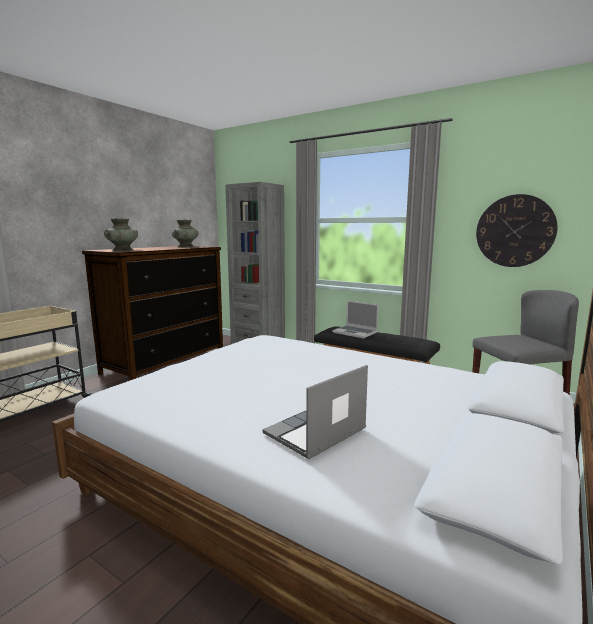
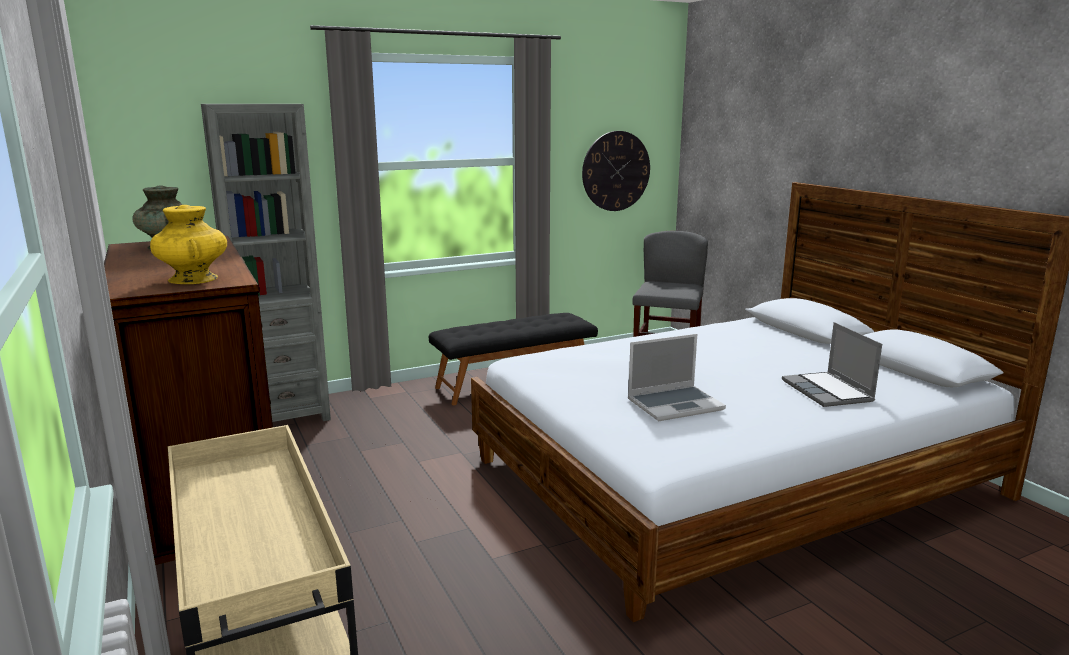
camera: 60 degrees left, 5 degrees up
(123, 250) = (193, 279): turquoise vase -> yellow vase
(355, 332) = (490, 329): laptop -> laptop (675, 404)

